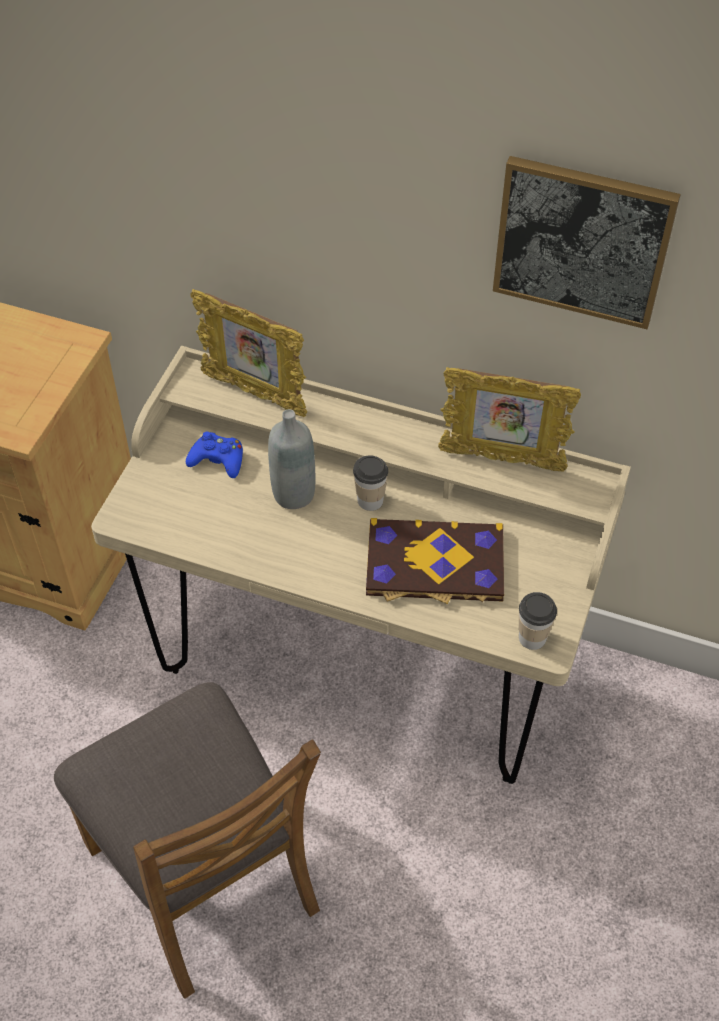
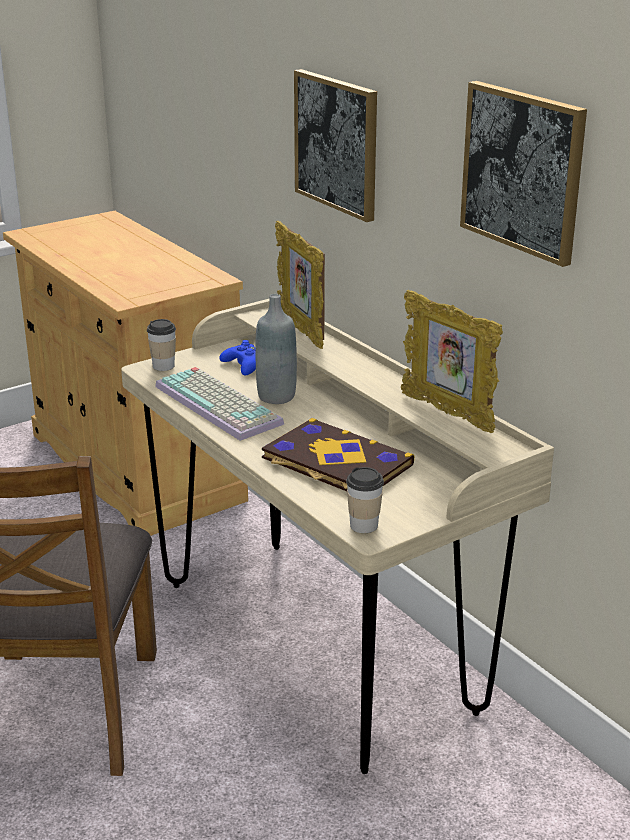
camera: 35 degrees right, 25 degrees down
(253, 536) = (221, 405): none -> keyboard
(265, 198) = (337, 143): none -> picture
(370, 500) = (329, 417): cup -> cup (163, 366)

